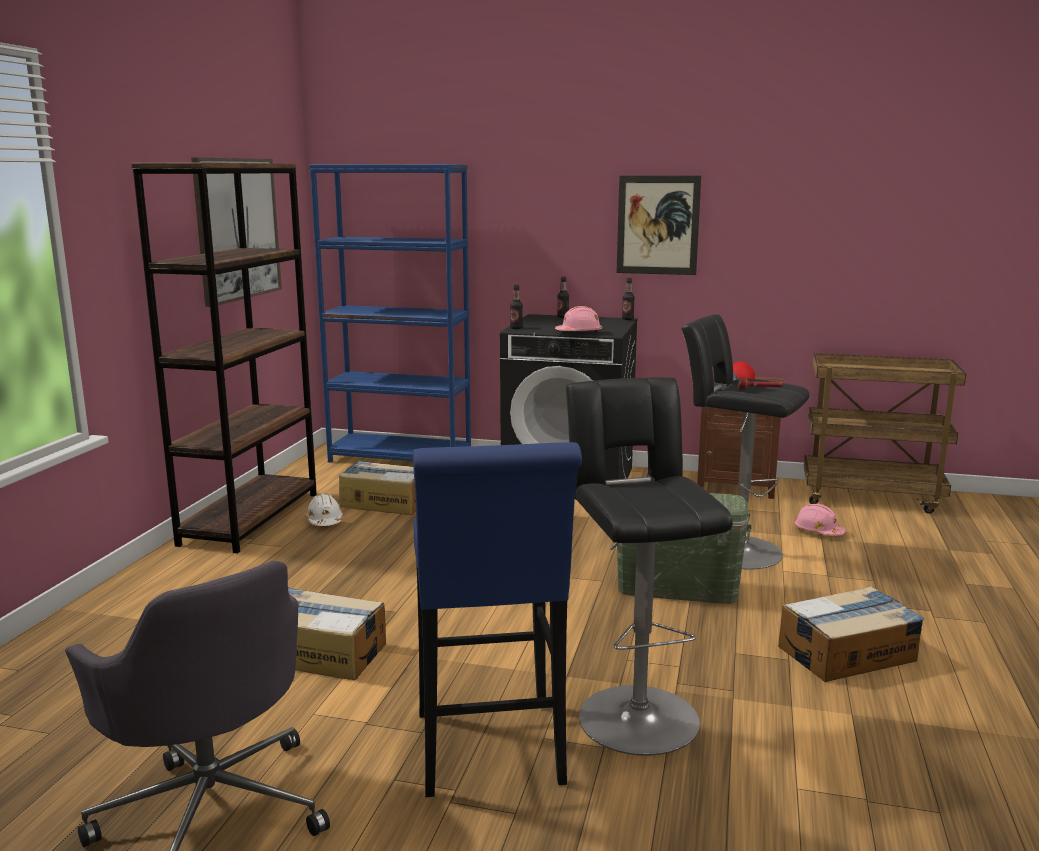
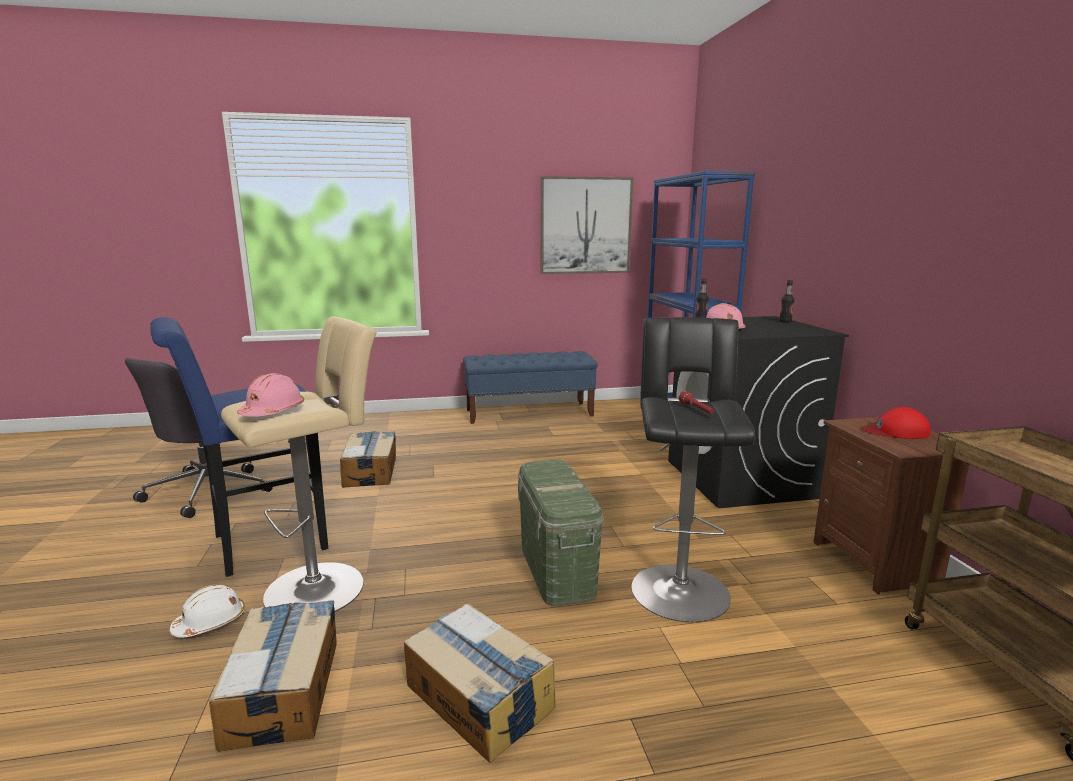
camera: 65 degrees right, 0 degrees up
(251, 518) = (529, 413): brown bookcase -> blue bench
(324, 521) = (546, 428): white hard hat -> white hard hat (210, 622)
(385, 502) = (598, 434): cardboard box -> cardboard box (284, 690)
(627, 319) = (832, 333): bottle -> none
(634, 713) = (322, 586): black stool -> beige stool
(658, 225) = (881, 227): picture -> none
(817, 531) = (814, 641): pink hard hat -> pink hard hat (273, 412)

